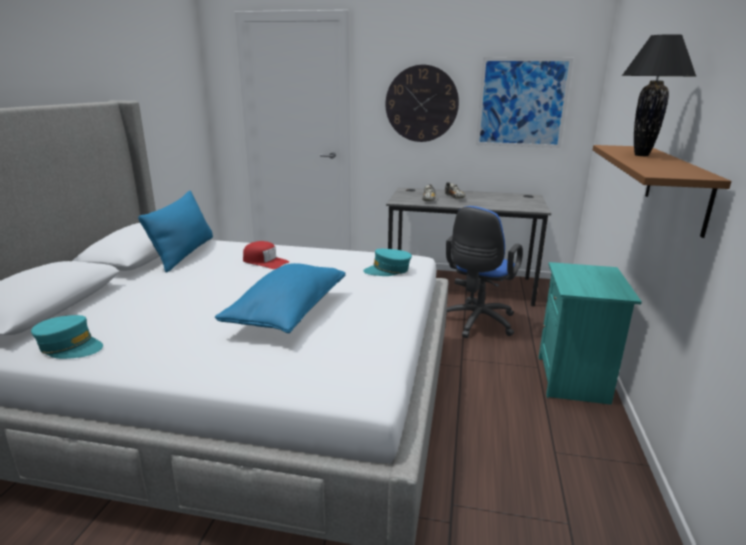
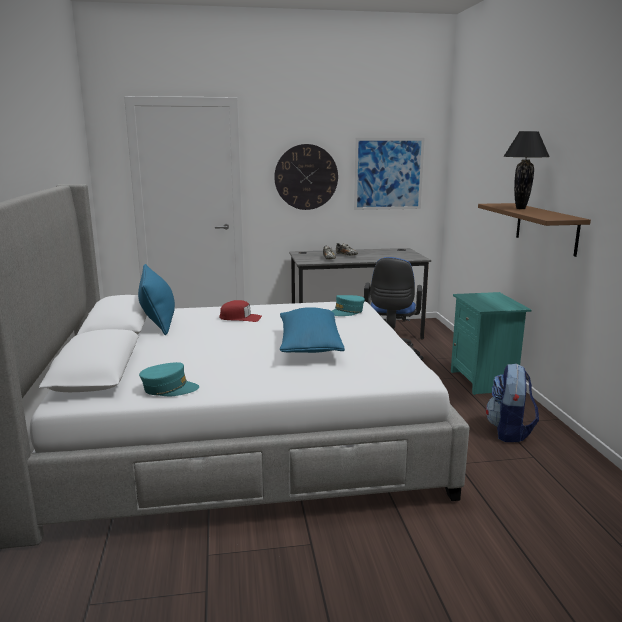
camera: 20 degrees left, 5 degrees down
(559, 469) = (509, 431): none -> backpack

